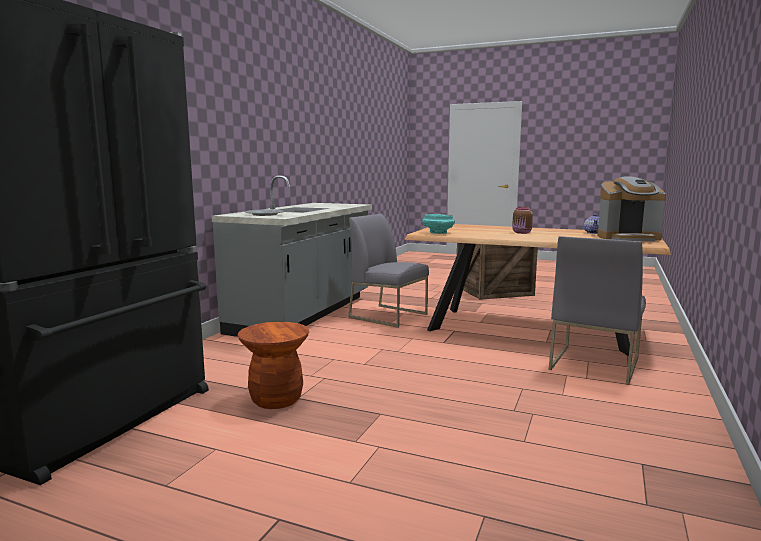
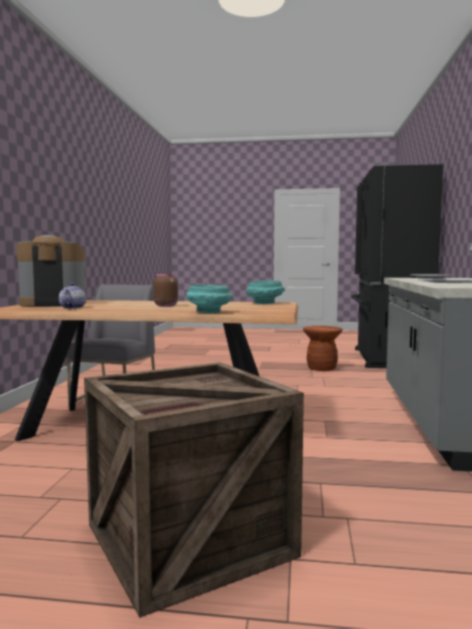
camera: 165 degrees right, 5 degrees down
(389, 316) = (340, 431): grey chair -> none
(487, 226) = (209, 312): none -> turquoise bowl

